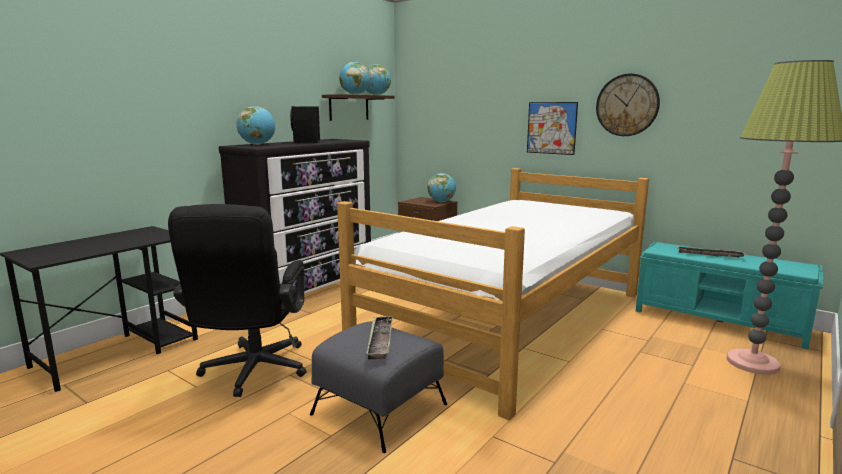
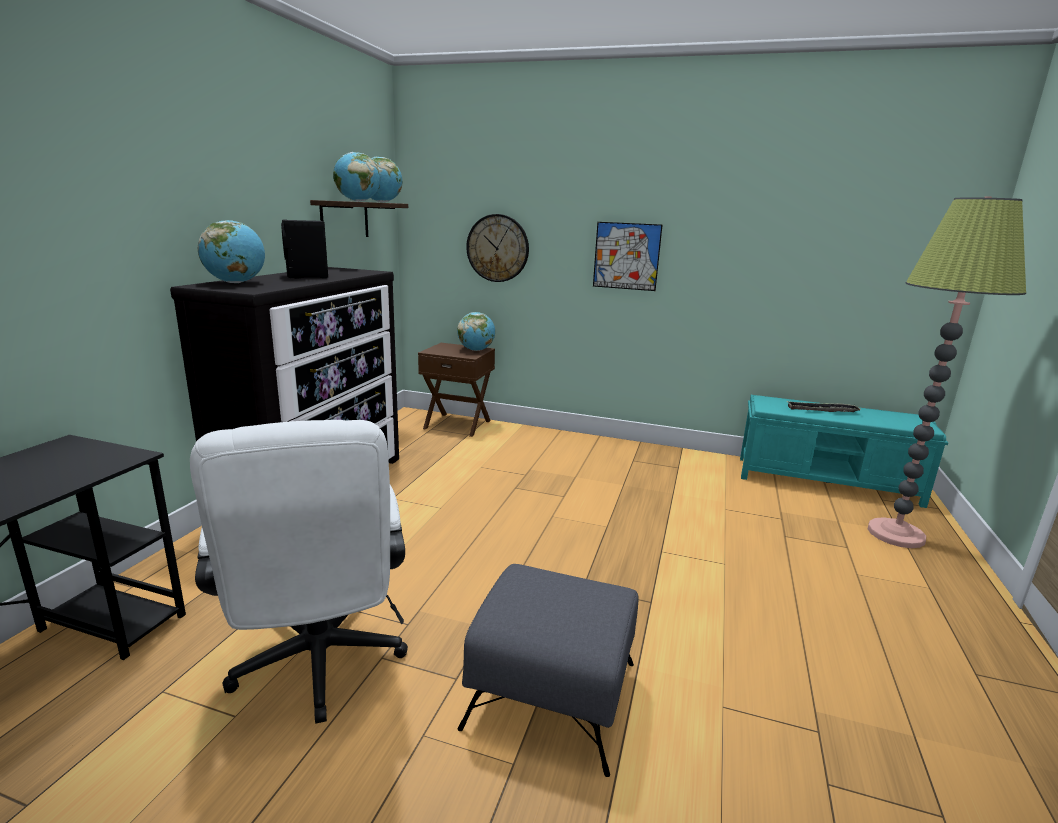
camera: 20 degrees left, 5 degrees up
(252, 373) = (319, 667): black office chair -> white office chair
(380, 340) = (564, 604): tray -> none
(510, 321) = (620, 512): bed -> none
(627, 105) = (724, 231): wall clock -> wall clock (497, 248)

